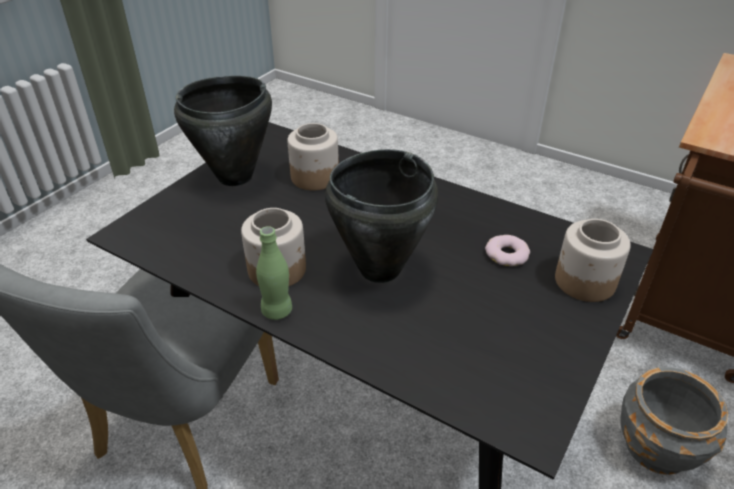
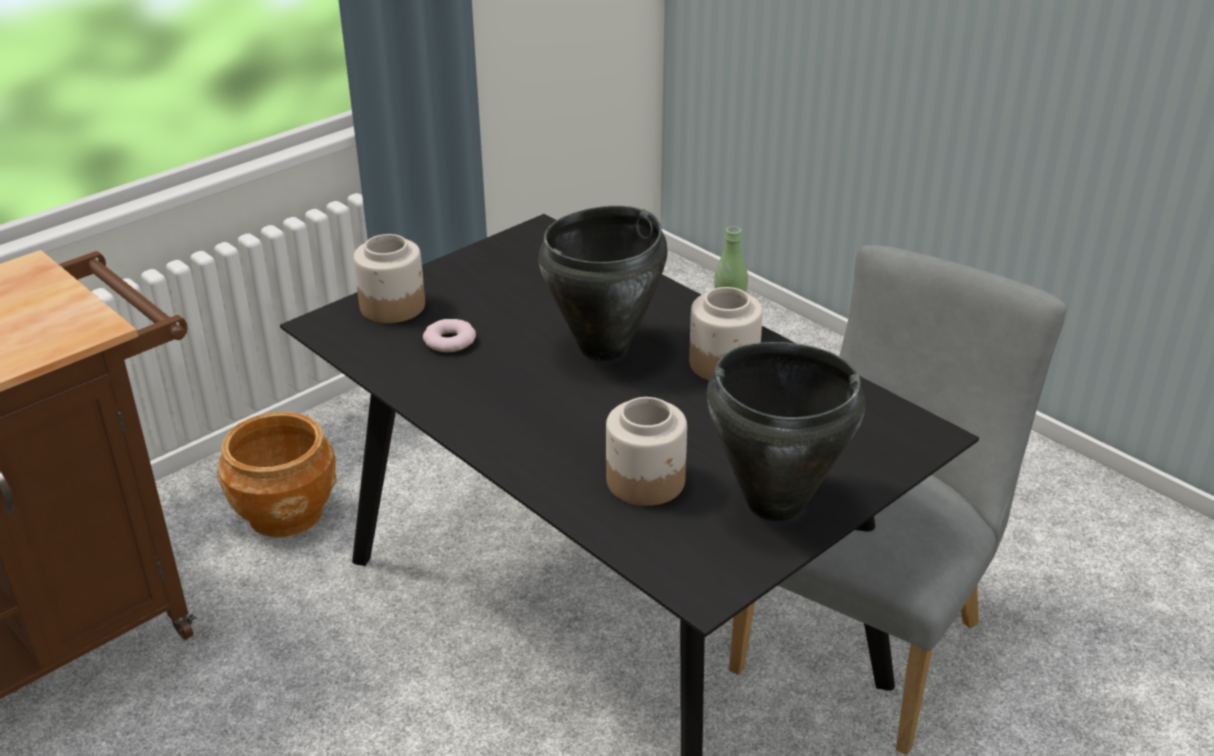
camera: 165 degrees left, 5 degrees down
(657, 447) = (286, 513): grey planter -> brown planter

